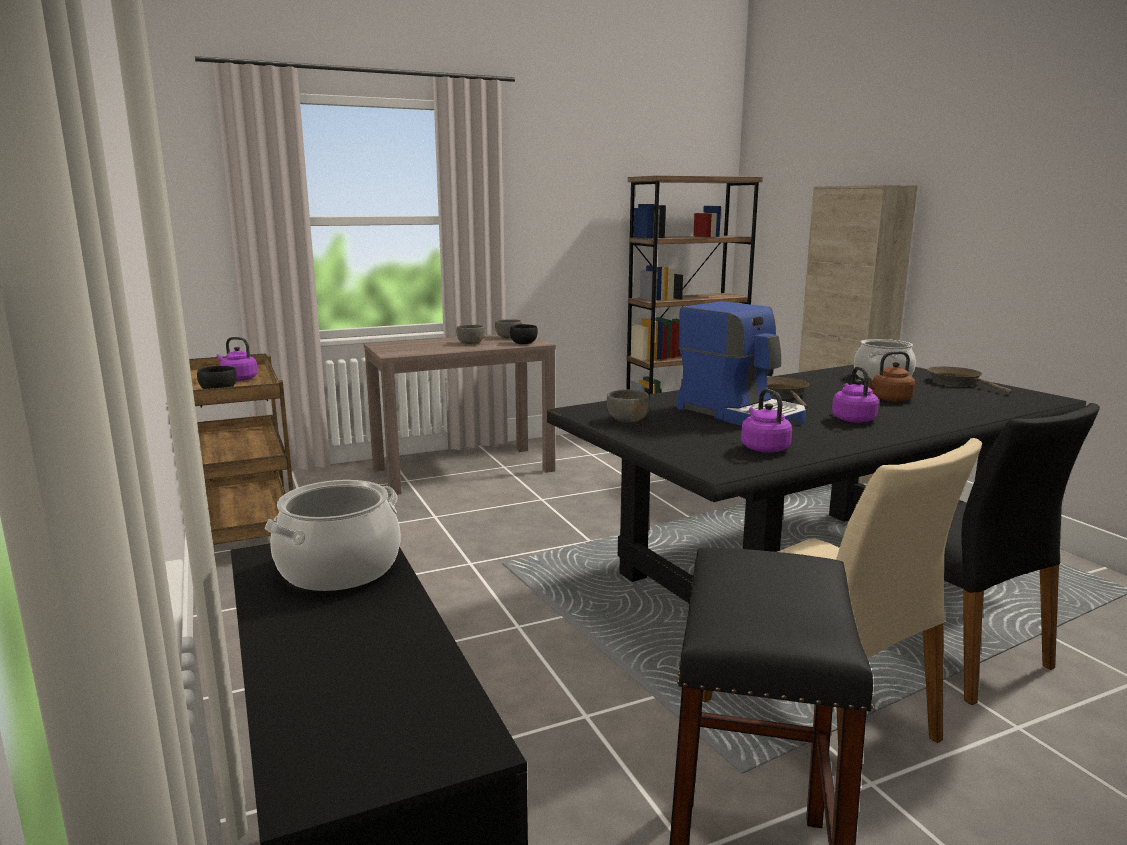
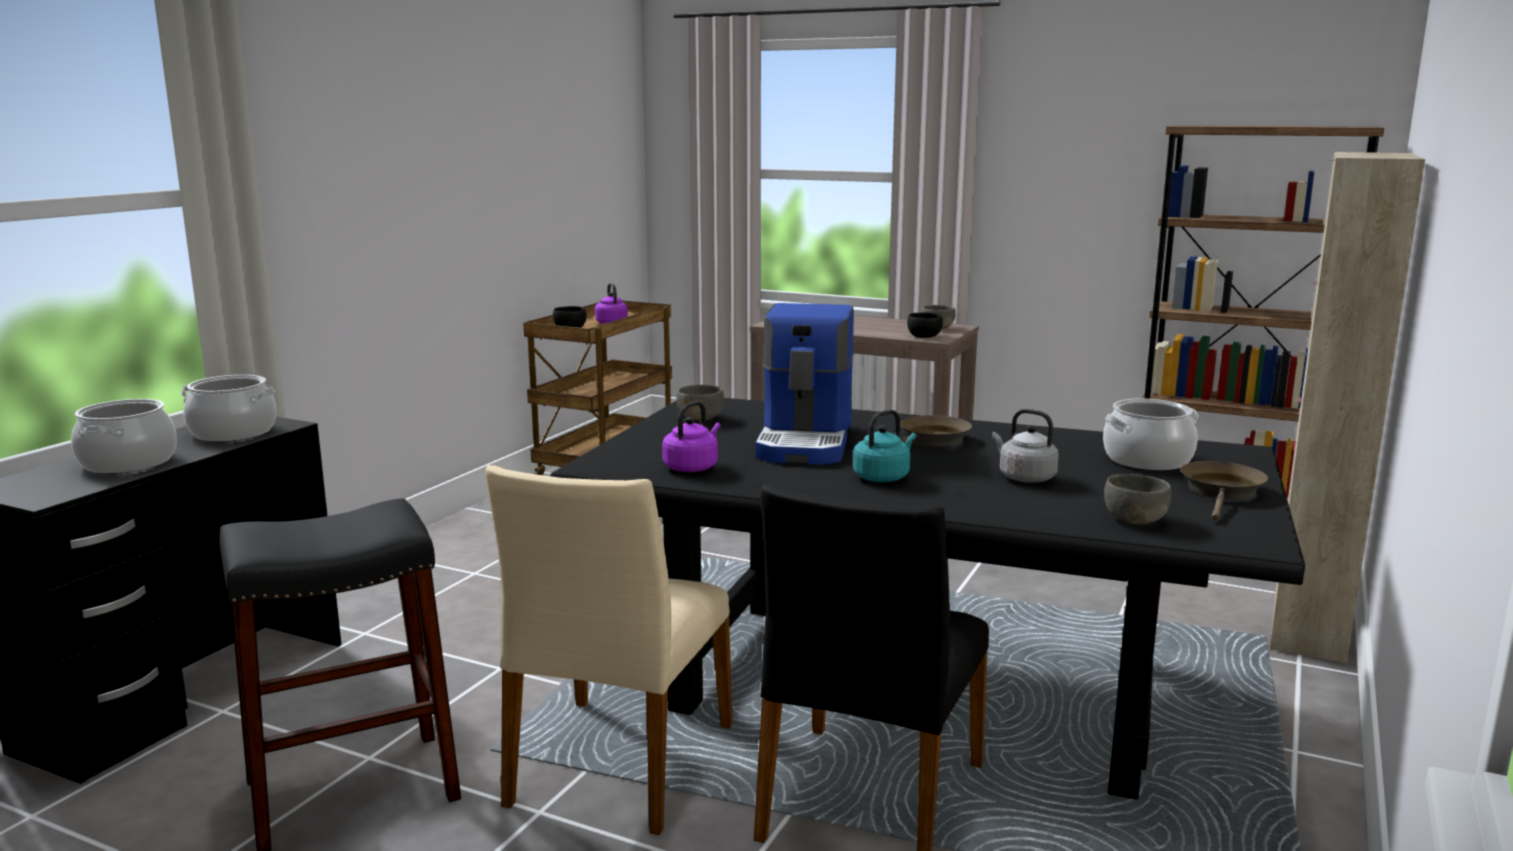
camera: 50 degrees right, 0 degrees up
(364, 652) = (128, 462): none -> cooking pot
(470, 343) = (876, 327): grey bowl -> grey bowl (1134, 519)
(852, 419) = (883, 477): purple kettle -> turquoise kettle
(889, 399) = (1024, 477): brown kettle -> grey kettle

